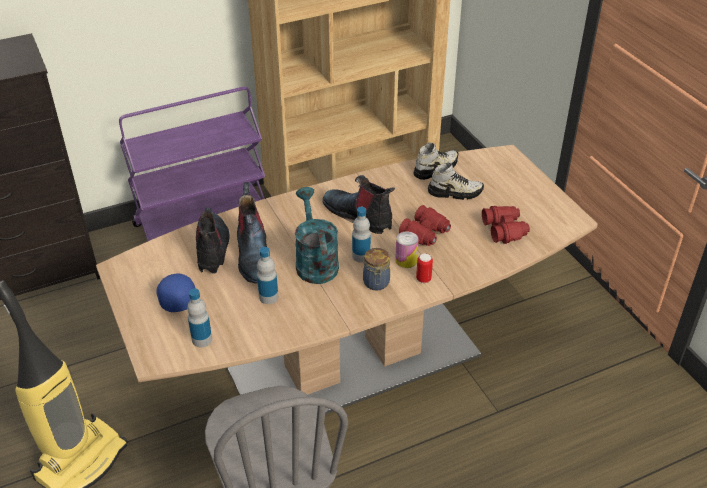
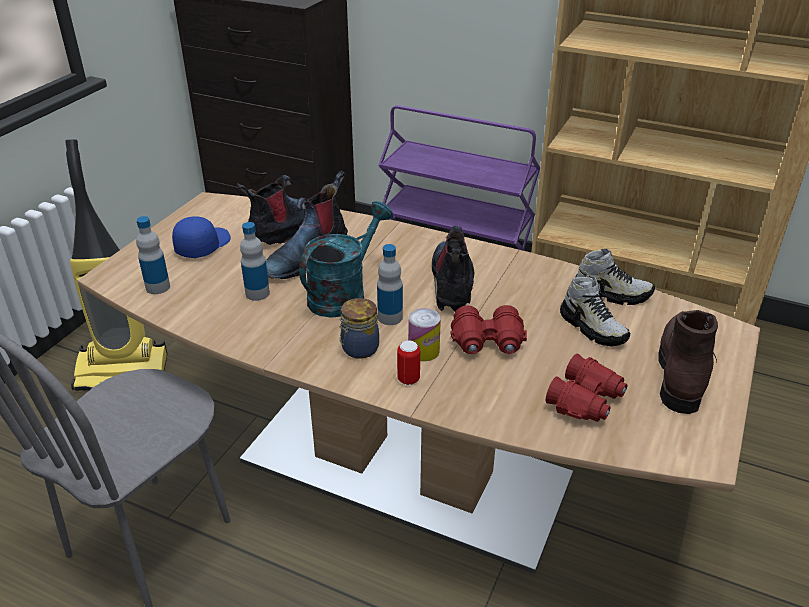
camera: 50 degrees right, 5 degrees down
(516, 188) = (681, 371): none -> brown boot

